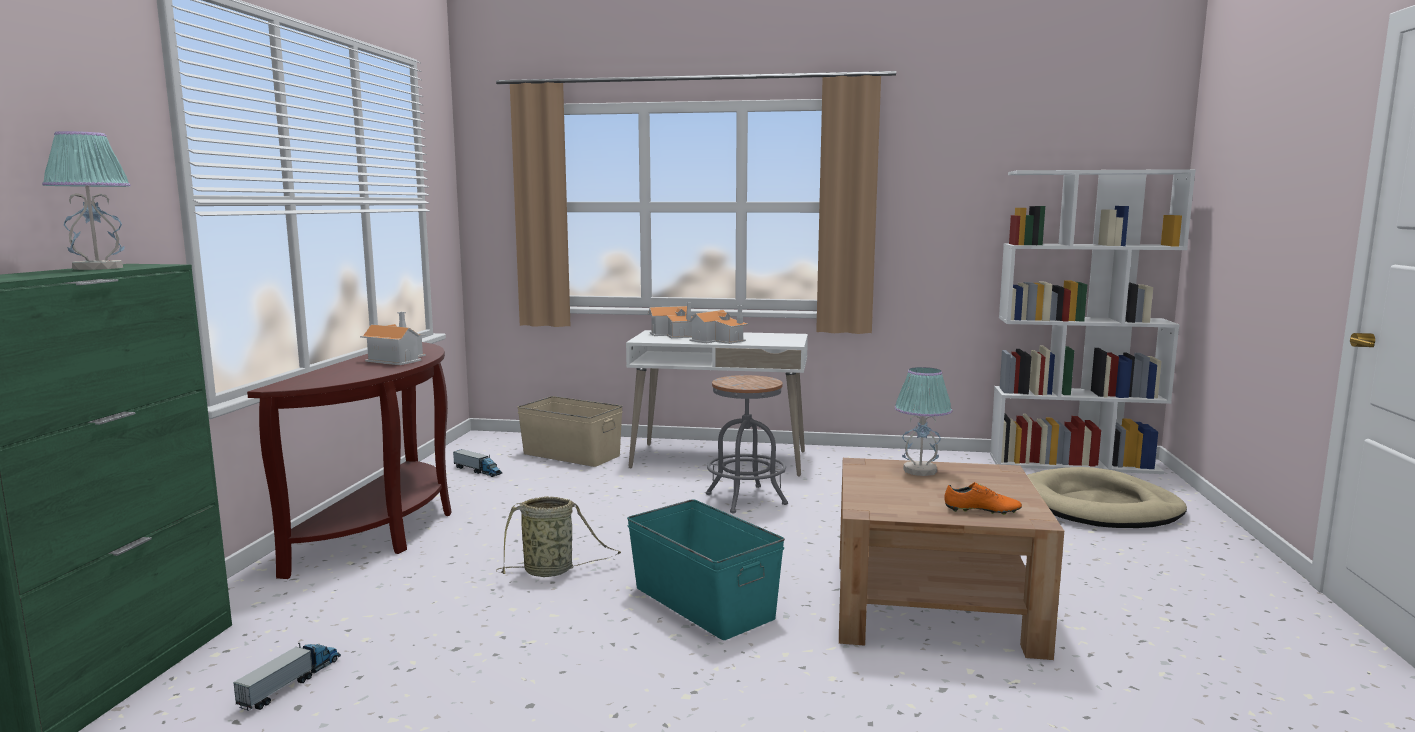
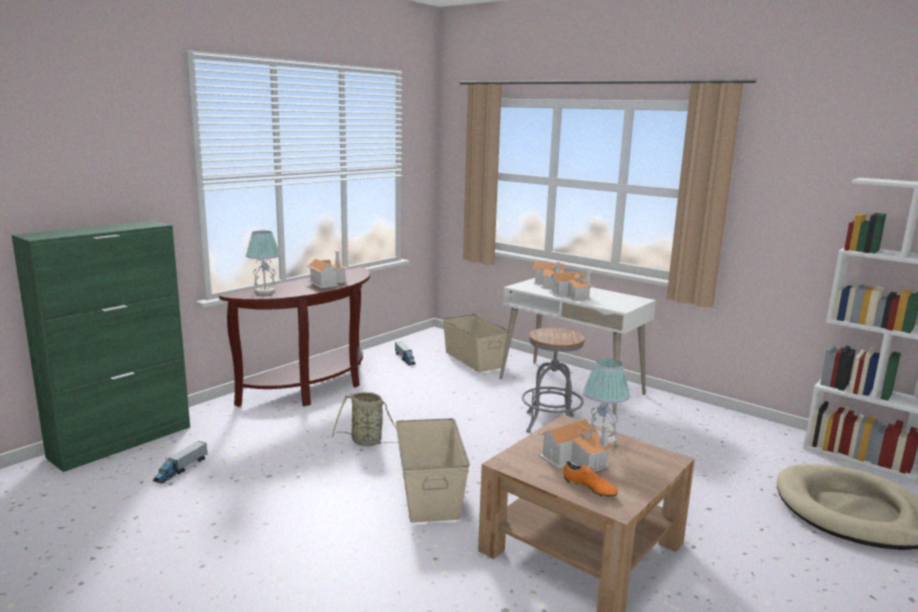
camera: 30 degrees right, 5 degrees up
(97, 268) = (122, 226): table lamp -> table lamp (264, 292)
(291, 683) = (181, 469): toy truck -> toy truck turned 150 degrees clockwise
(703, 602) = (430, 492): turquoise storage box -> beige storage box
(925, 491) = (576, 459): none -> toy house

